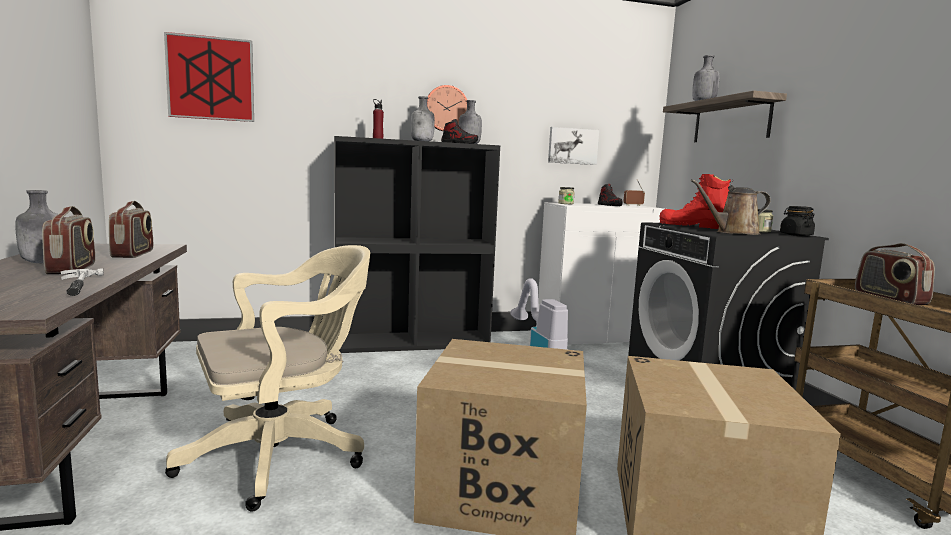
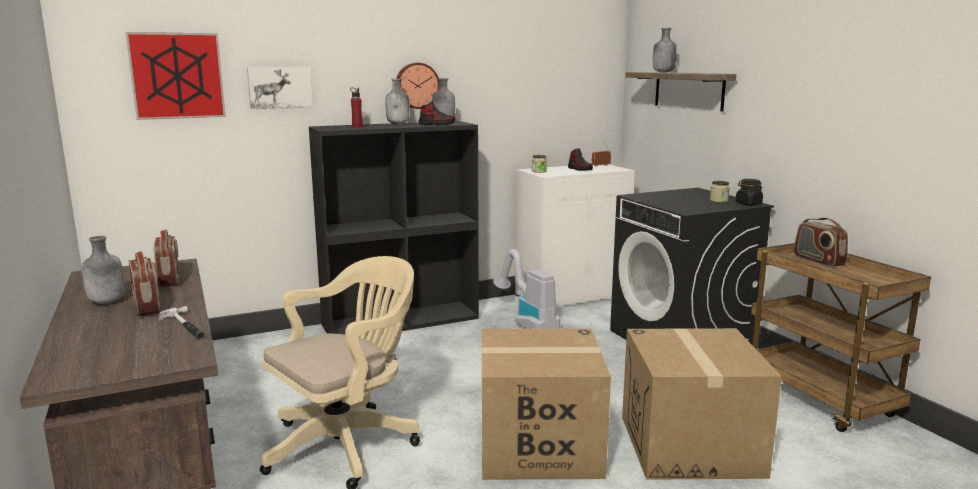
camera: 10 degrees left, 5 degrees up
(572, 146) = (540, 111): picture -> picture (279, 87)
(693, 226) = (663, 198): red boot -> none
(733, 233) = (698, 207): brown watering can -> none

